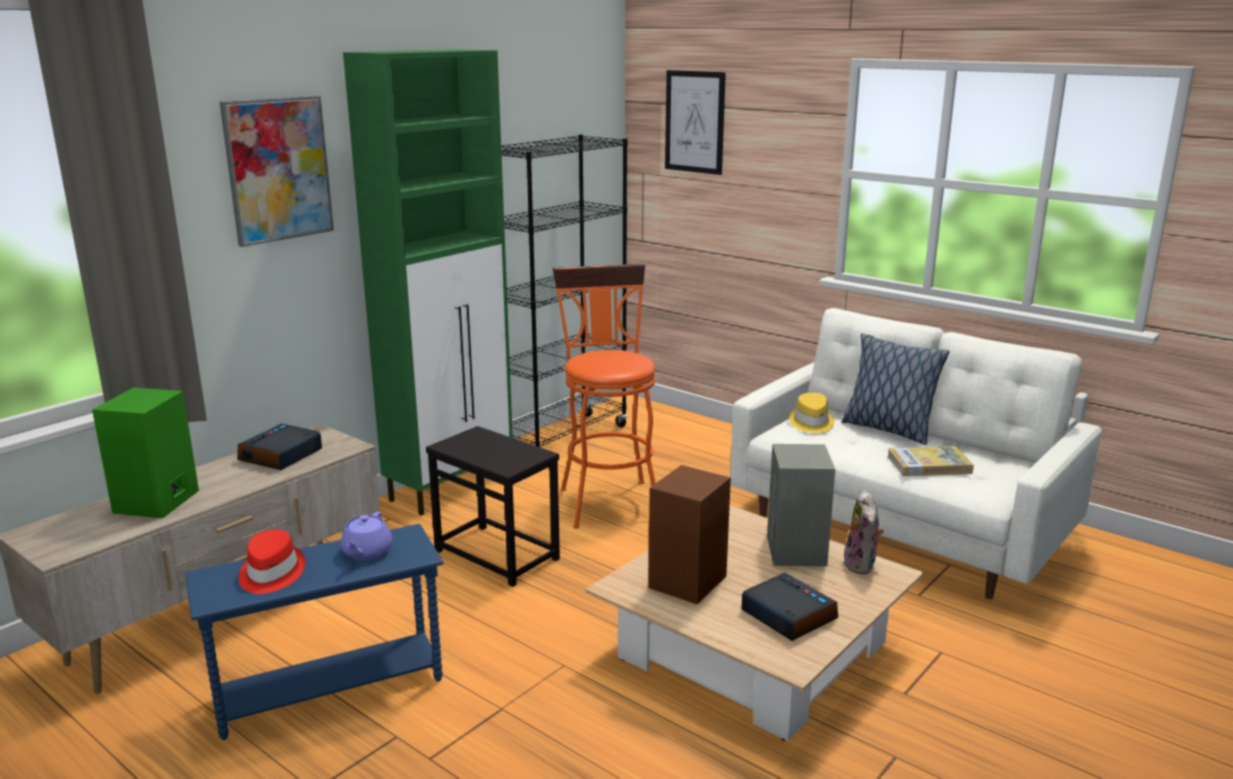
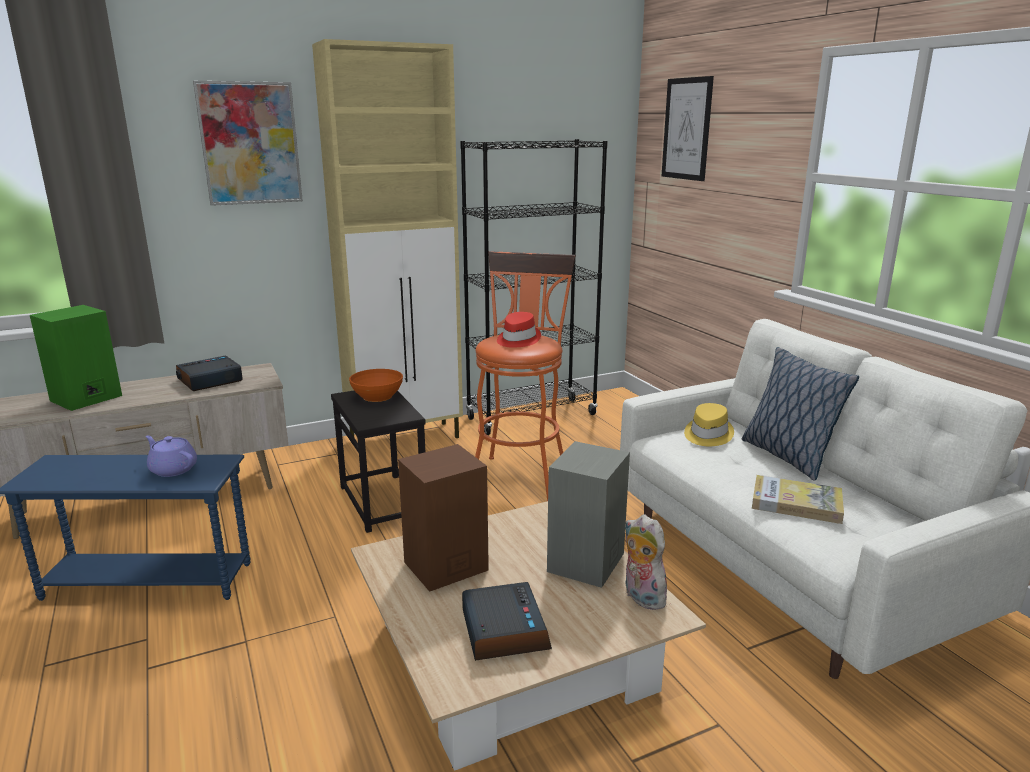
camera: 25 degrees right, 0 degrees up
(270, 573) = (89, 470): red hat -> red hat (517, 340)
(366, 552) = (173, 469): purple teapot -> purple teapot turned 90 degrees clockwise
(452, 487) = (406, 438): green cabinet -> beige cabinet
(481, 440) = (378, 396): none -> orange bowl
(862, 565) = (641, 597): plush toy -> plush toy turned 120 degrees clockwise

